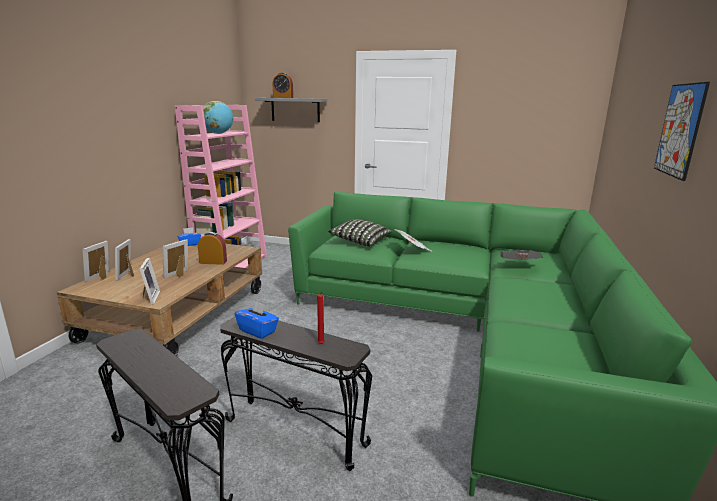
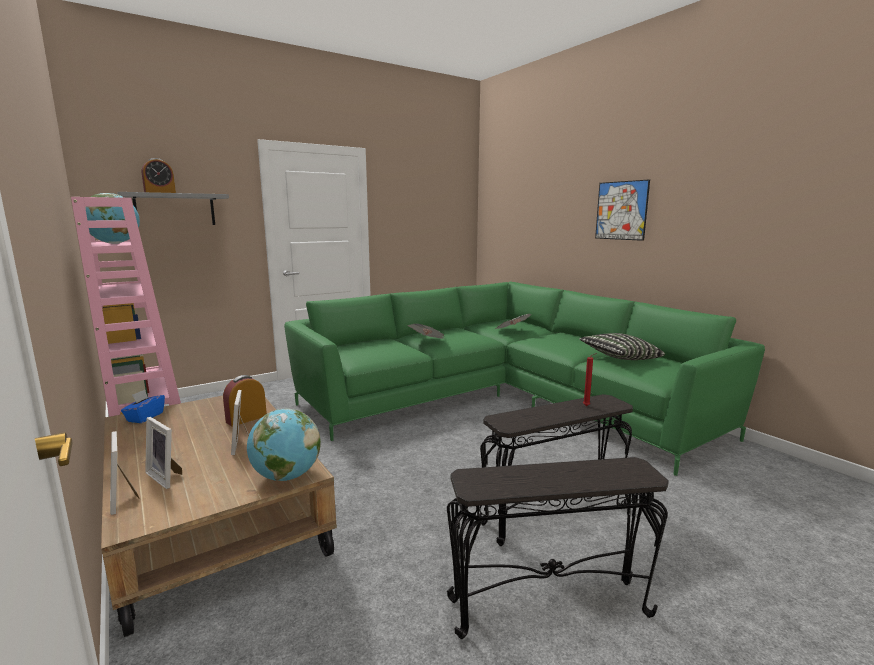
camera: 50 degrees left, 5 degrees down
(149, 298) = (286, 476): picture frame -> globe
(258, 331) = (534, 420): blue tissue box -> none
(360, 241) = (371, 348): pillow -> pillow (619, 358)

